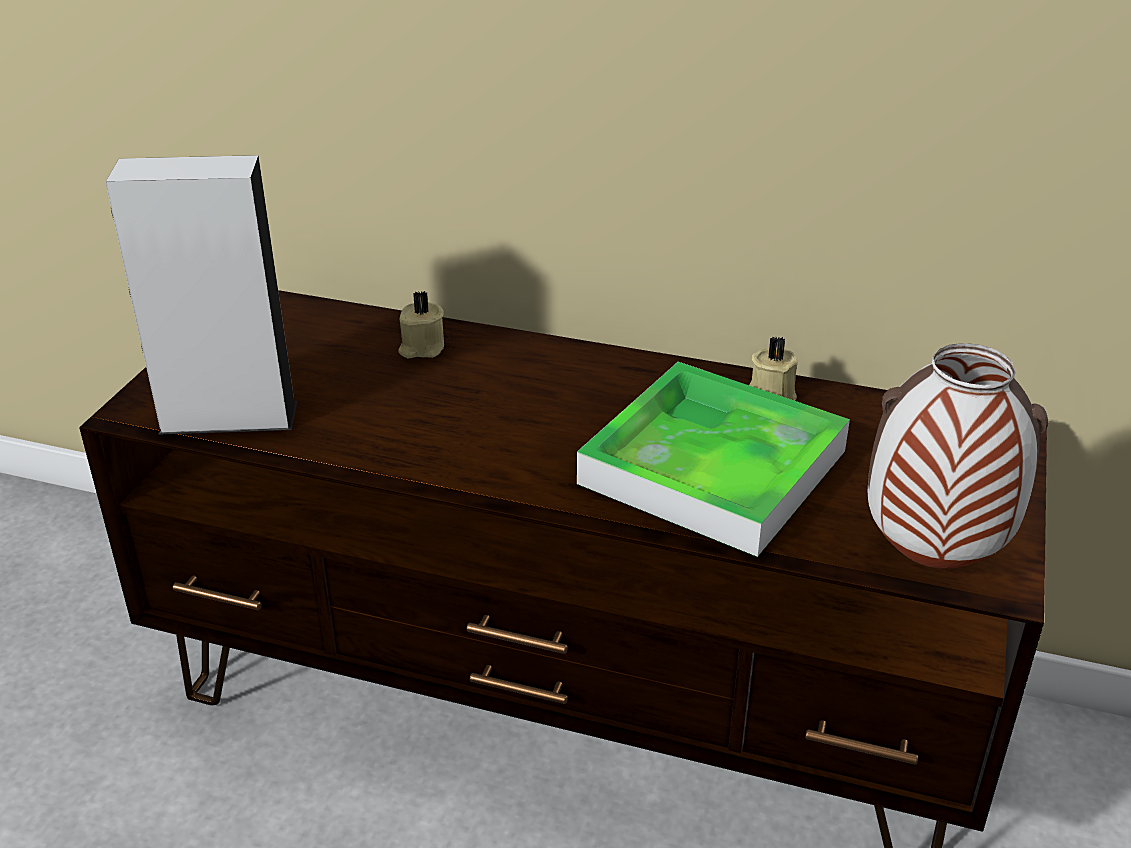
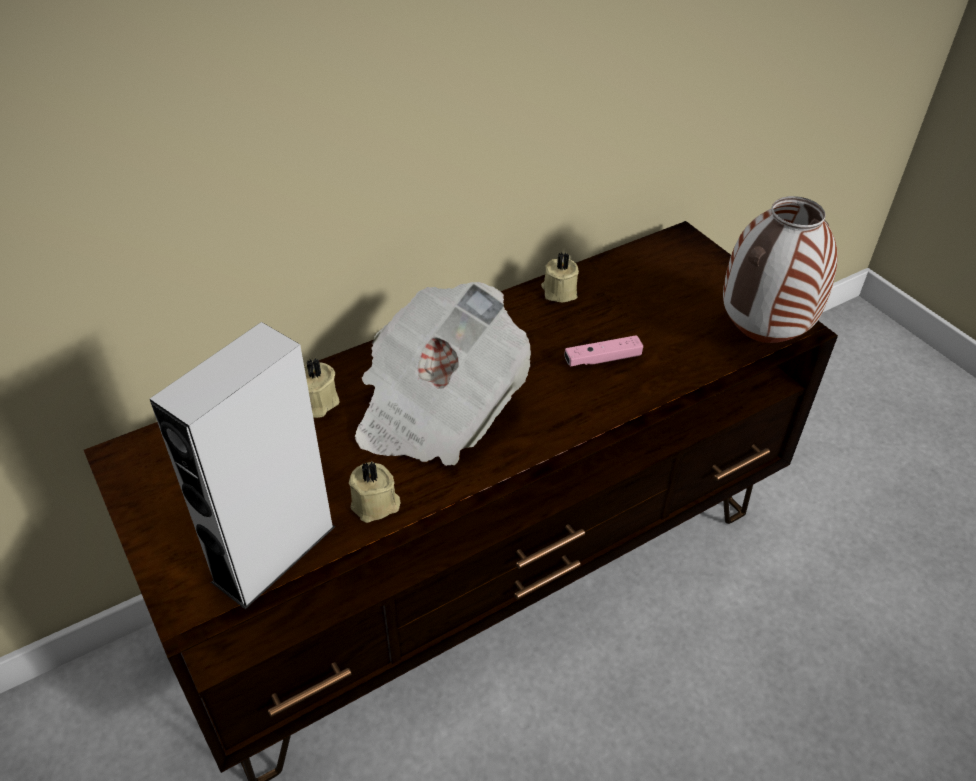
camera: 50 degrees left, 10 degrees up
(339, 437) = (376, 505): none -> beige candle
(498, 407) = (436, 408): none -> newspaper
(713, 467) = (602, 359): tray -> pink game controller

